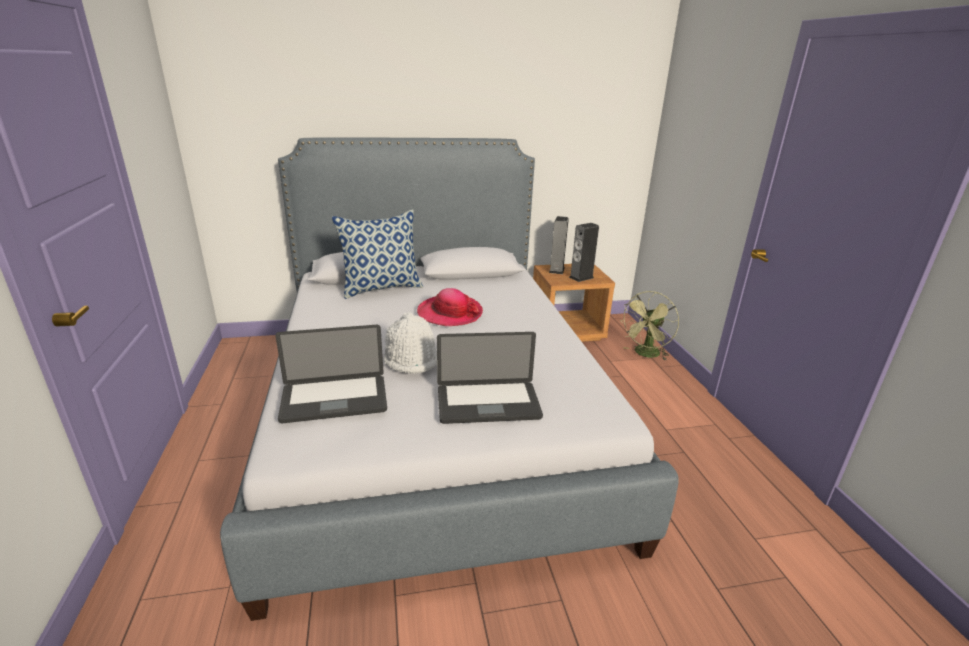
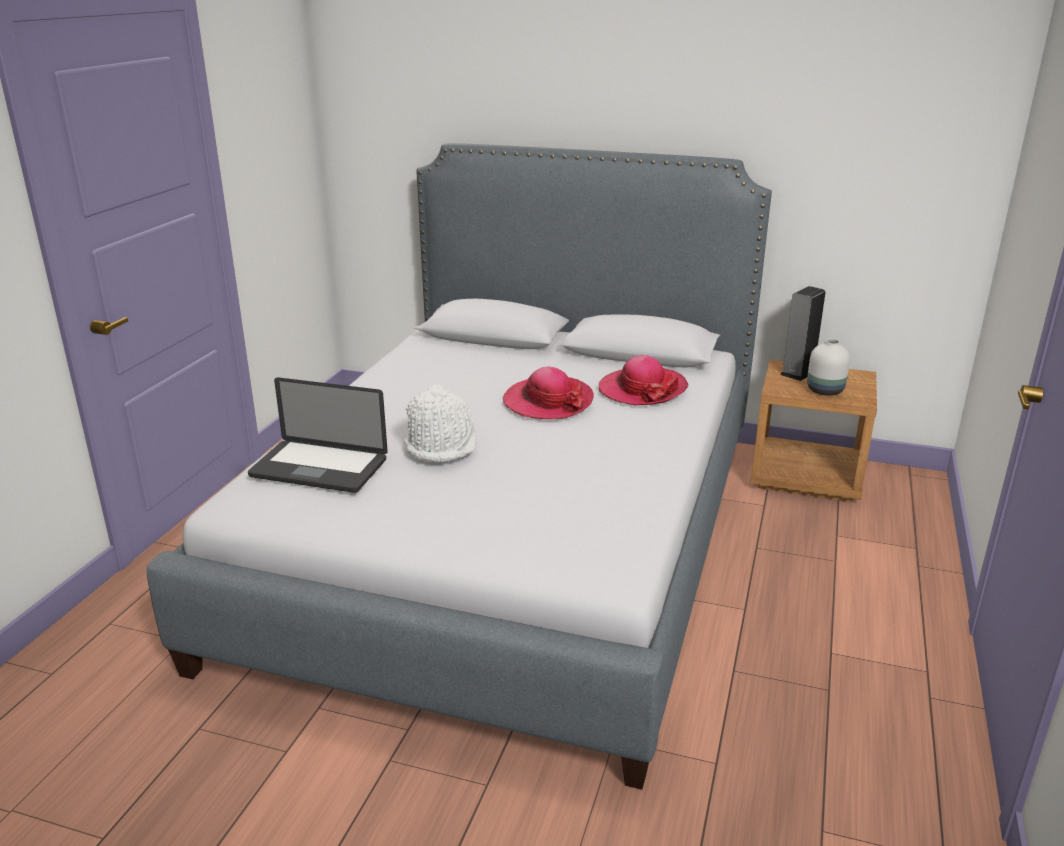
camera: 30 degrees right, 0 degrees up
(381, 288) = (498, 354): pillow -> none
(488, 404) = (476, 516): laptop -> none
(498, 294) = (642, 389): none -> hat
(581, 277) = (826, 391): speaker -> white vase
(645, 354) = (910, 541): green fan -> none

